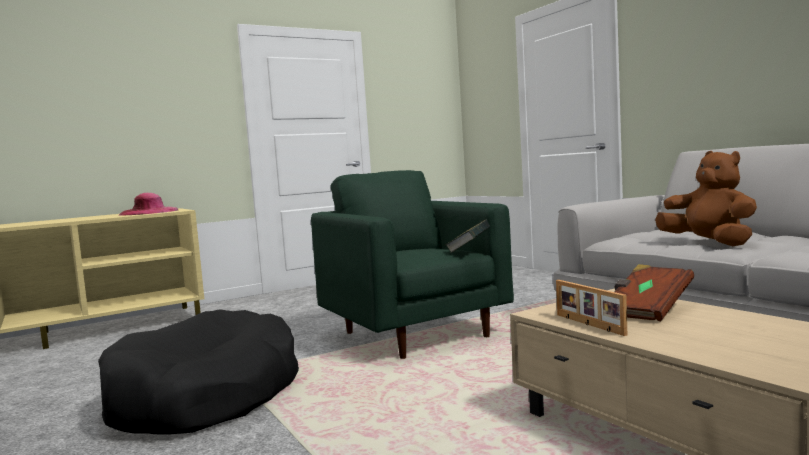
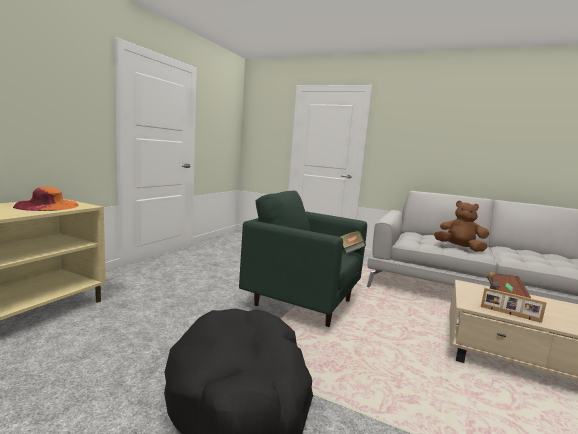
camera: 35 degrees left, 5 degrees up
(149, 212) = (47, 205): pink hat -> orange hat

